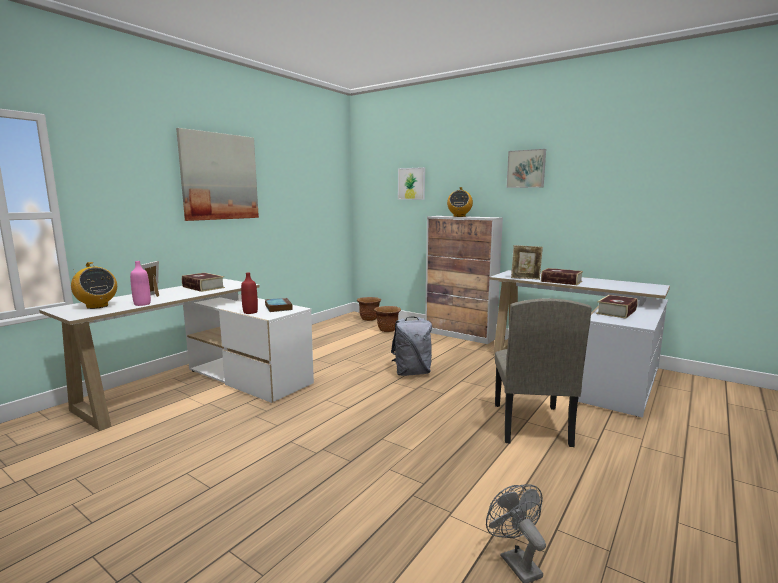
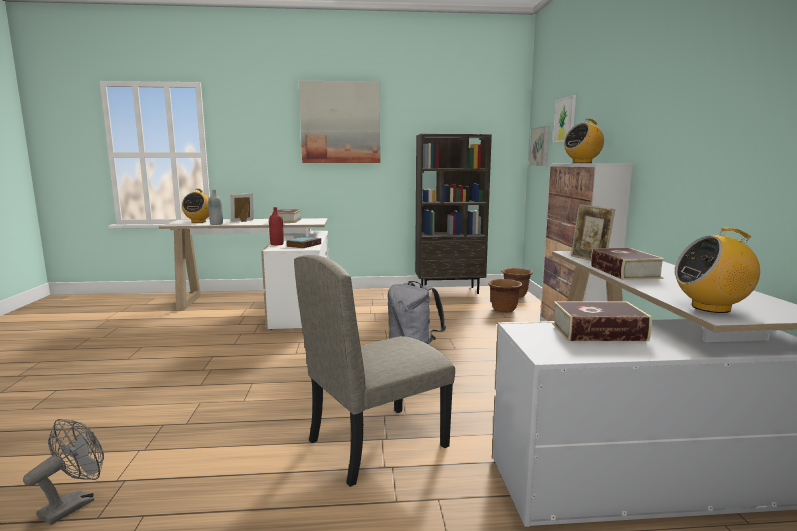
camera: 50 degrees right, 0 degrees up
(142, 304) = (216, 224): pink bottle -> grey bottle
(321, 327) = (449, 291): none -> brown bookcase
(526, 169) = (663, 78): picture -> picture (541, 146)
(640, 289) = (711, 308): none -> radio

